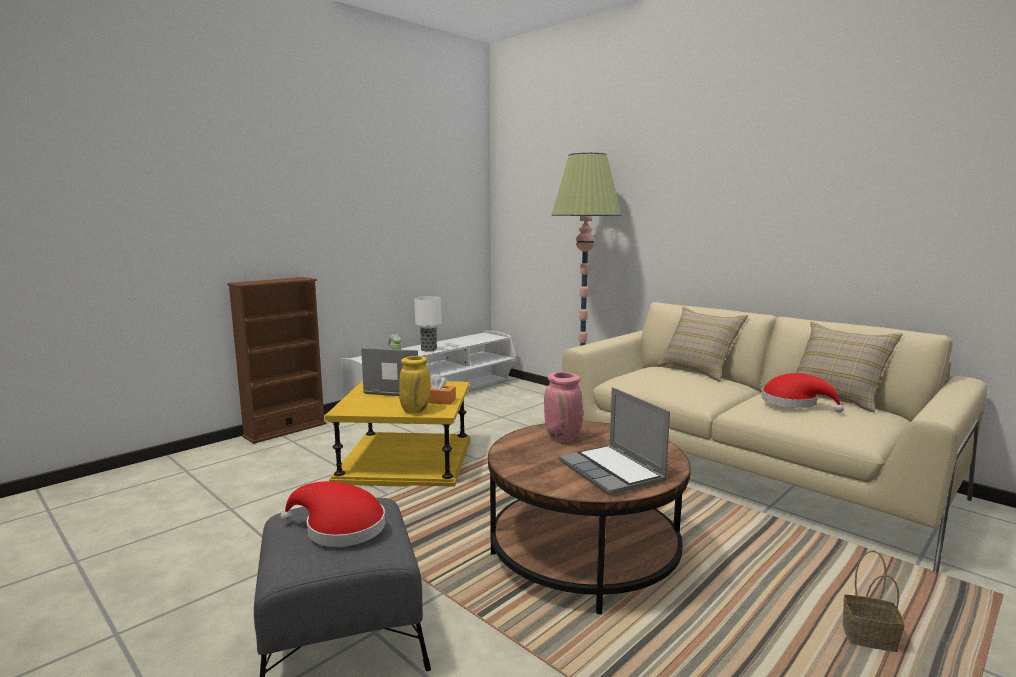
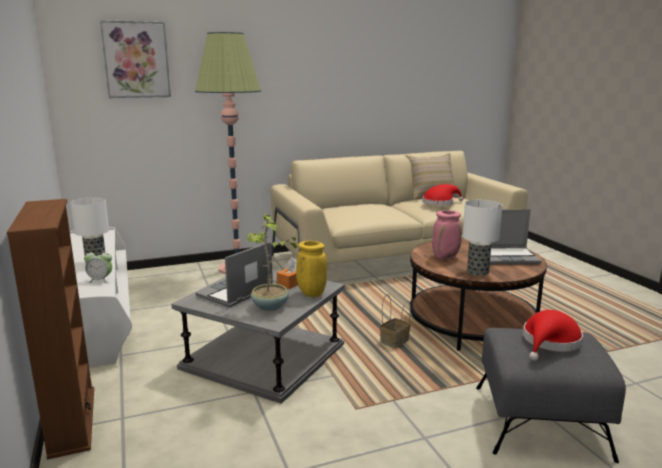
camera: 65 degrees left, 5 degrees up
(374, 404) = (270, 306): none -> potted plant
(405, 460) = (264, 356): yellow side table -> grey side table
(524, 460) = (478, 272): none -> table lamp
(544, 186) = (136, 60): none -> picture
(698, 370) = (351, 203): beige pillow -> none
(867, 639) = (565, 288): basket -> basket (394, 342)

